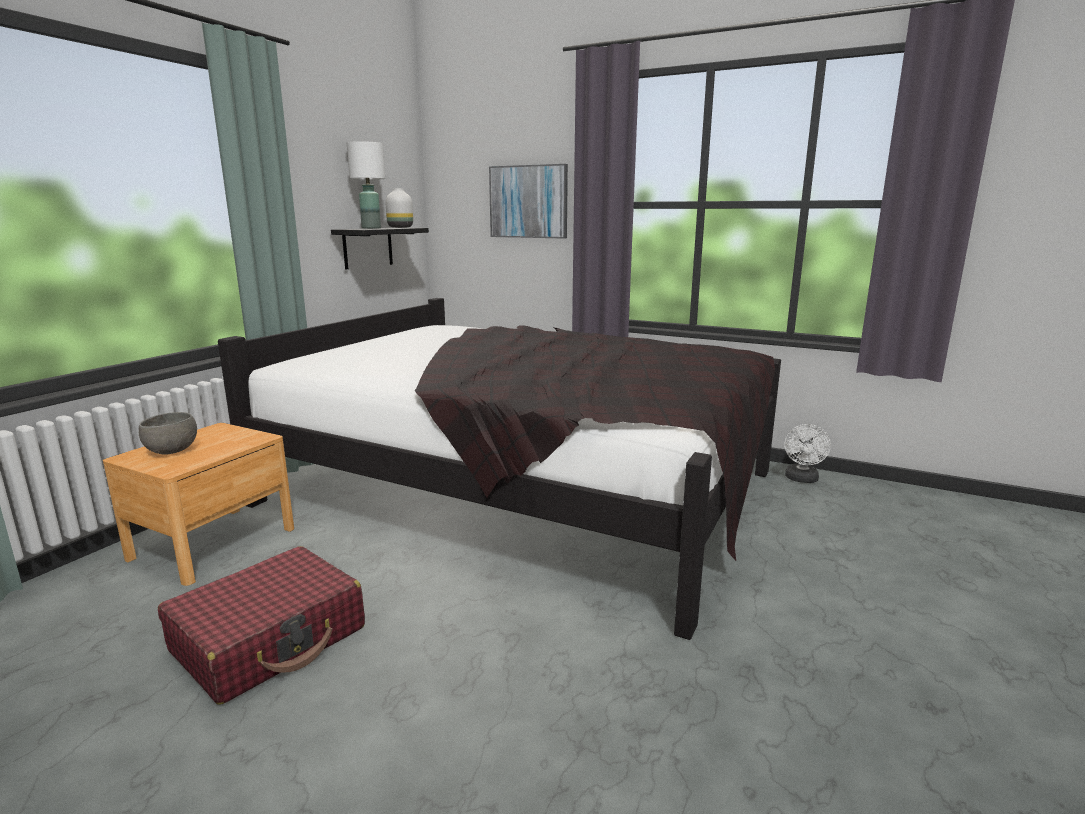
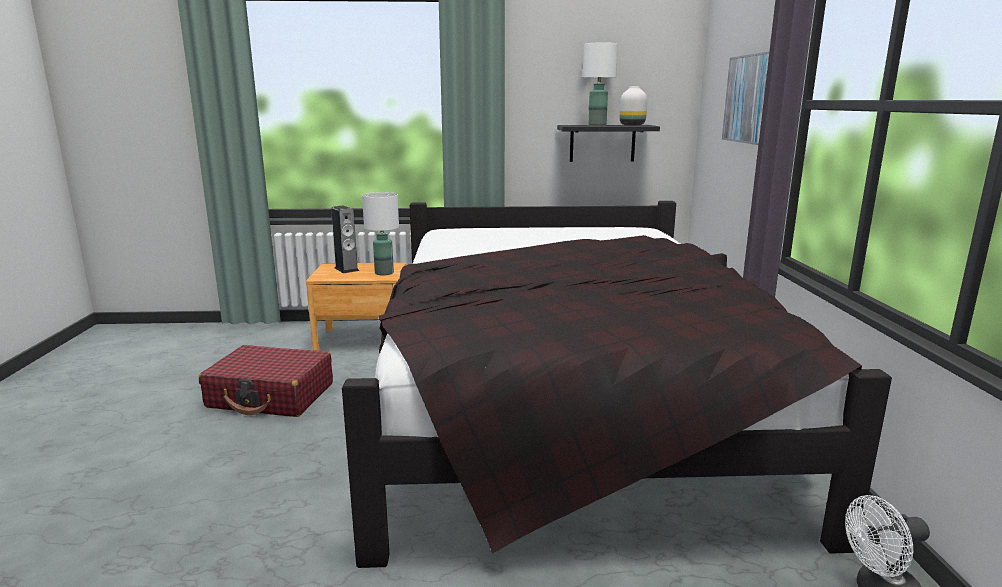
camera: 60 degrees right, 0 degrees up
(172, 451) = (346, 269): grey bowl -> speaker
(240, 437) = (384, 273): none -> white table lamp

